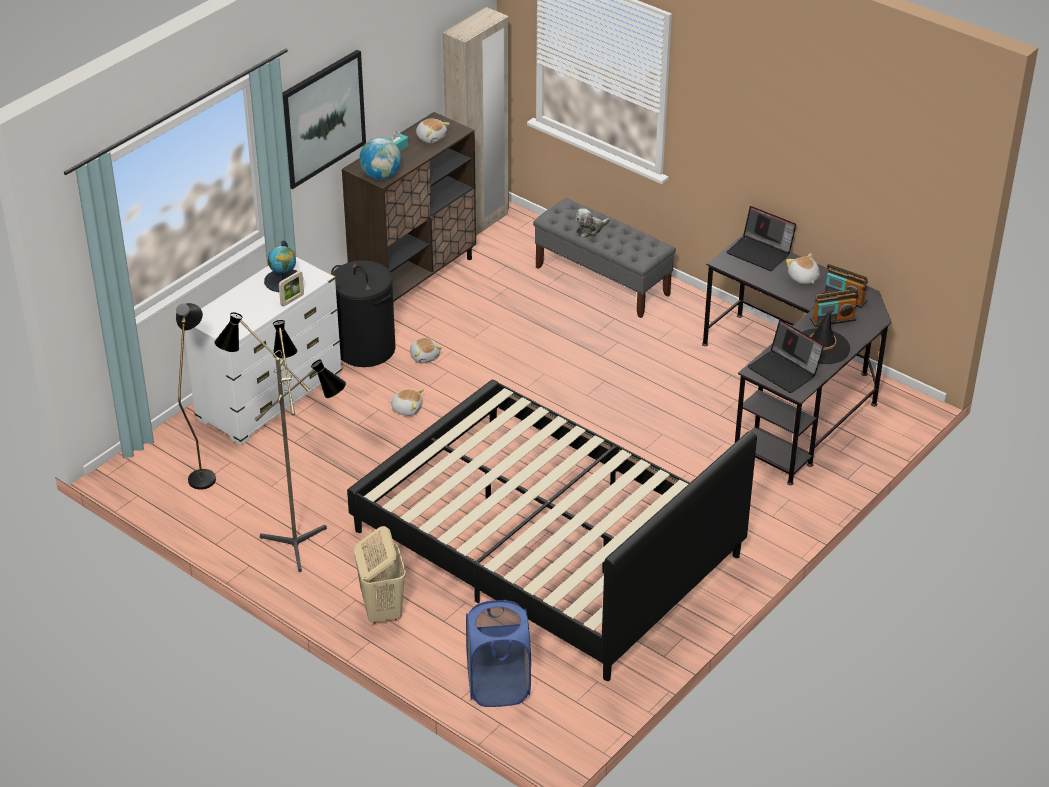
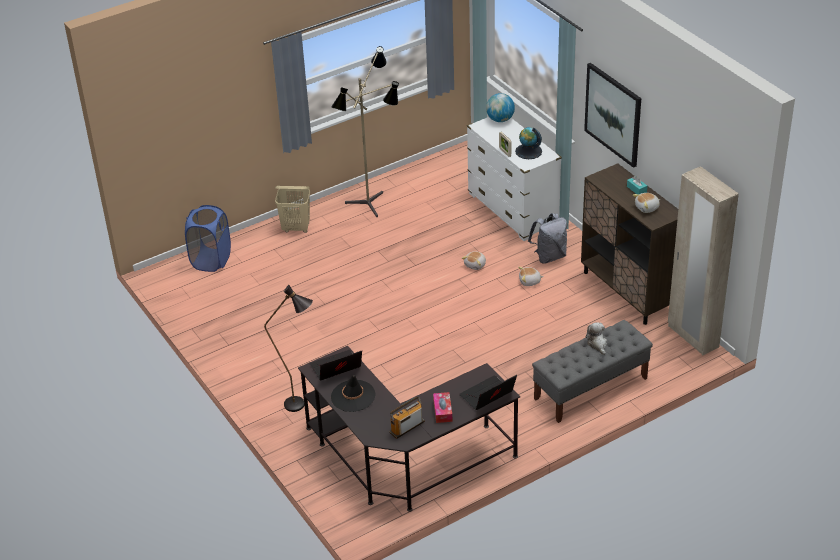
camera: 110 degrees right, 0 degrees up
(203, 473) = (451, 178): black floor lamp -> black floor lamp (301, 406)
(365, 349) = (549, 256): black laundry basket -> grey backpack
(381, 176) = (601, 178): globe -> globe (500, 120)
(546, 544) = (313, 300): black bed -> none
(803, 278) = (442, 411): plush toy -> tissue box
(833, 319) = (382, 412): radio -> none

